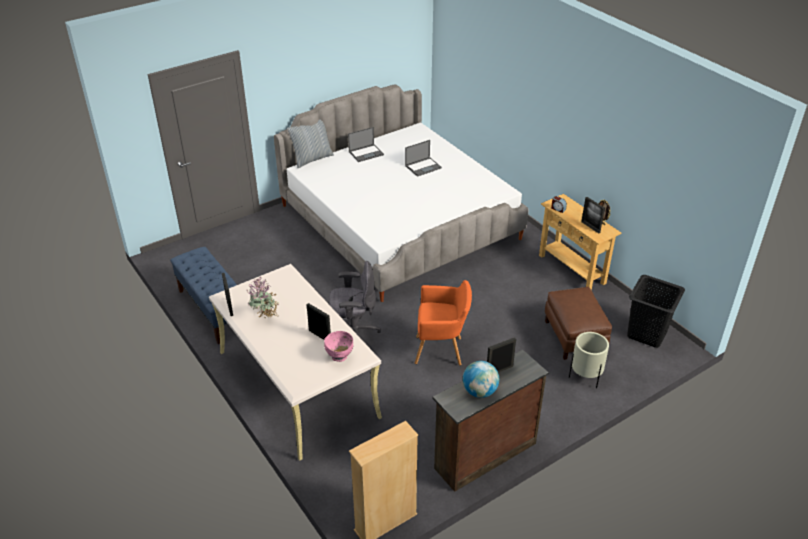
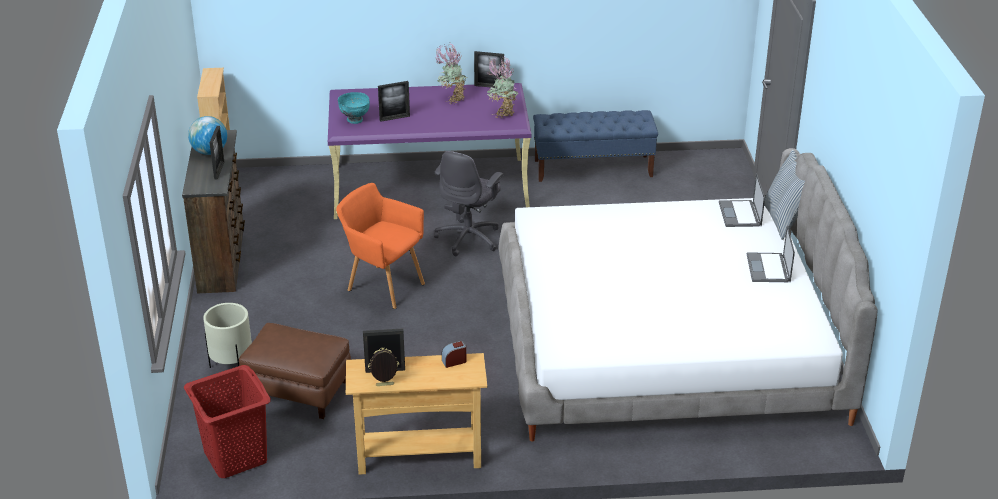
camera: 120 degrees right, 5 degrees down
(272, 284) = (502, 113): none -> potted plant
(297, 383) = (431, 188): beige desk -> purple desk
(339, 357) = (354, 120): pink bowl -> turquoise bowl
(423, 167) = (689, 305): laptop -> laptop (740, 214)
(441, 351) = (383, 285): orange armchair -> orange armchair turned 90 degrees clockwise
(646, 333) = (236, 457): black laundry basket -> red laundry basket

